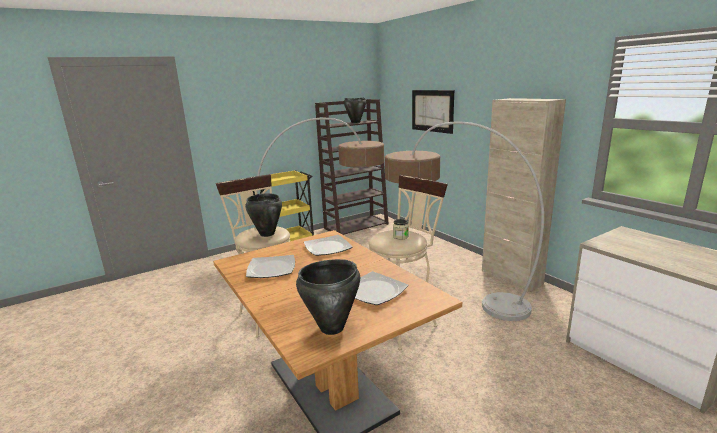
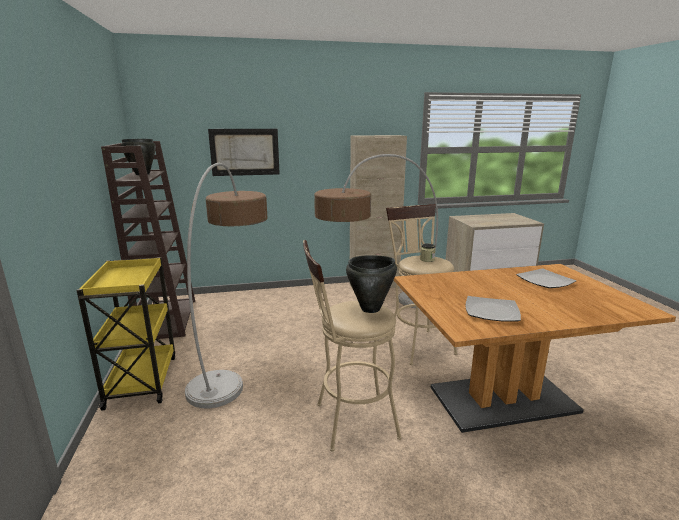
camera: 70 degrees left, 0 degrees up
(328, 247) = (445, 284): plate -> none
(332, 328) = (609, 300): black cooking pot -> none

